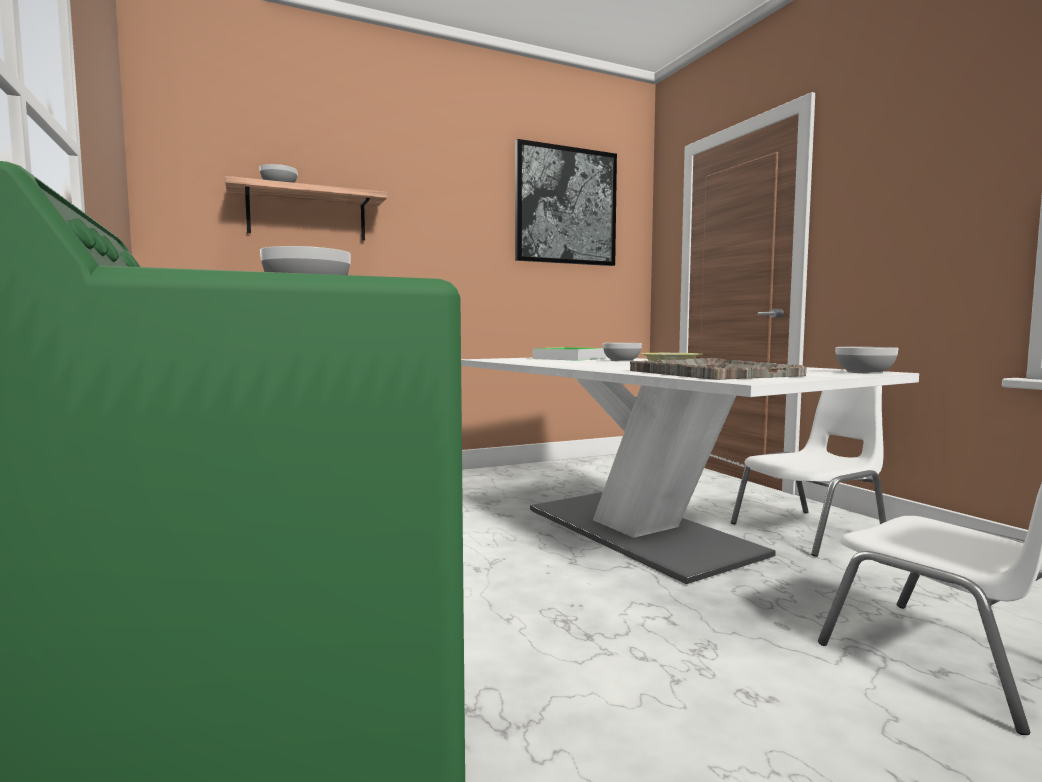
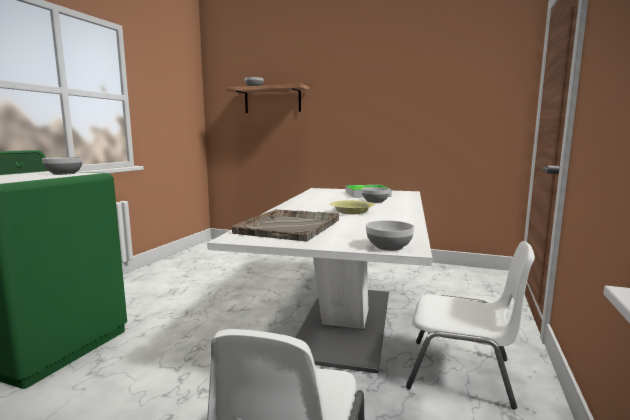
camera: 45 degrees right, 5 degrees up
(566, 206) = (443, 71): picture -> none

